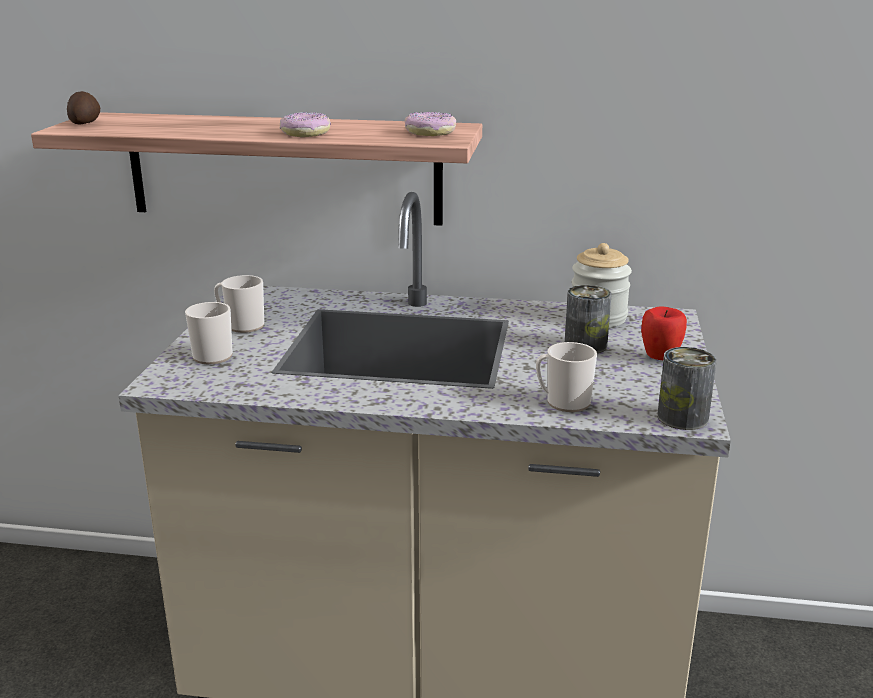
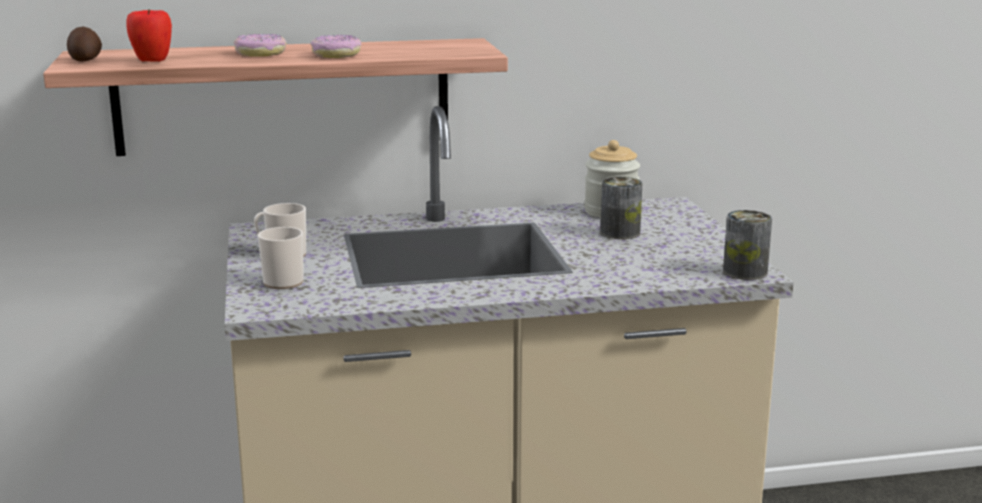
camera: 20 degrees left, 5 degrees down
(430, 132) = (453, 47): donut -> donut (260, 53)
(563, 402) = (641, 274): mug -> none
(660, 358) = (690, 234): apple -> apple (152, 61)

